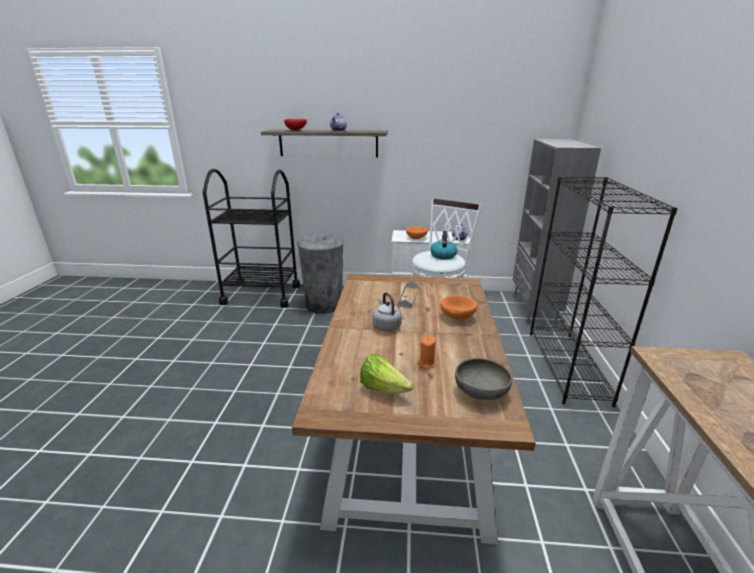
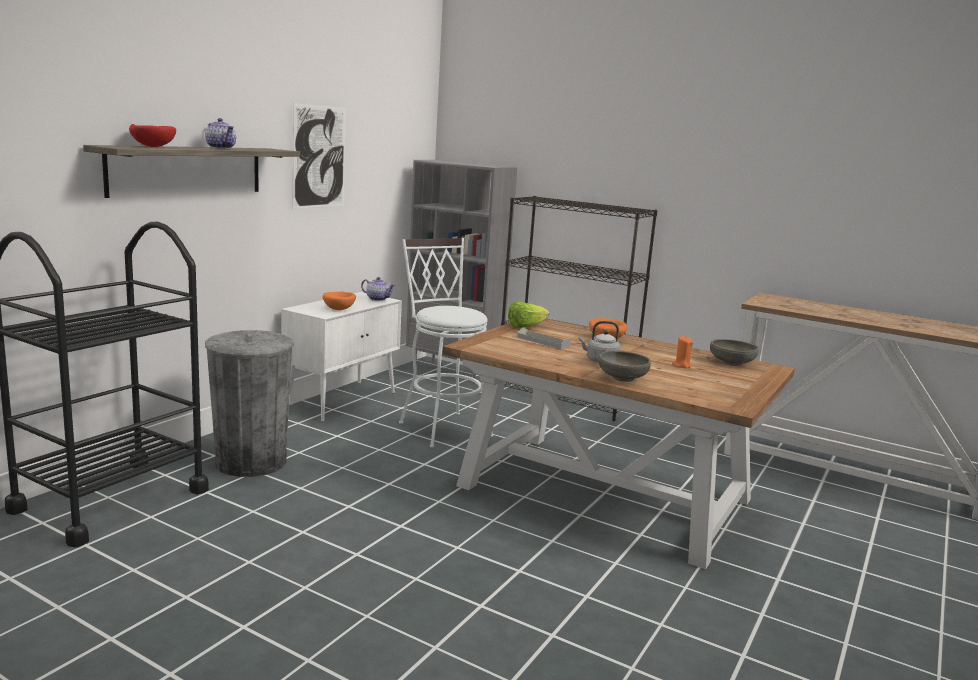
camera: 65 degrees left, 10 degrees down
(348, 342) = (622, 378): none -> grey bowl
(383, 388) = (712, 384): lettuce -> lettuce (525, 327)
(432, 136) = (319, 157): none -> picture
(443, 255) = (452, 308): kettle -> none

